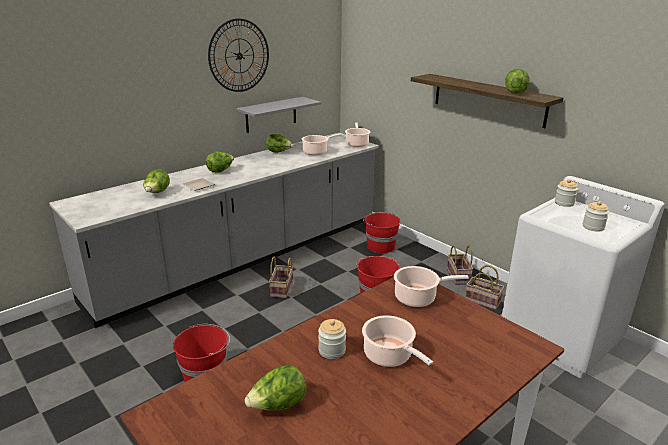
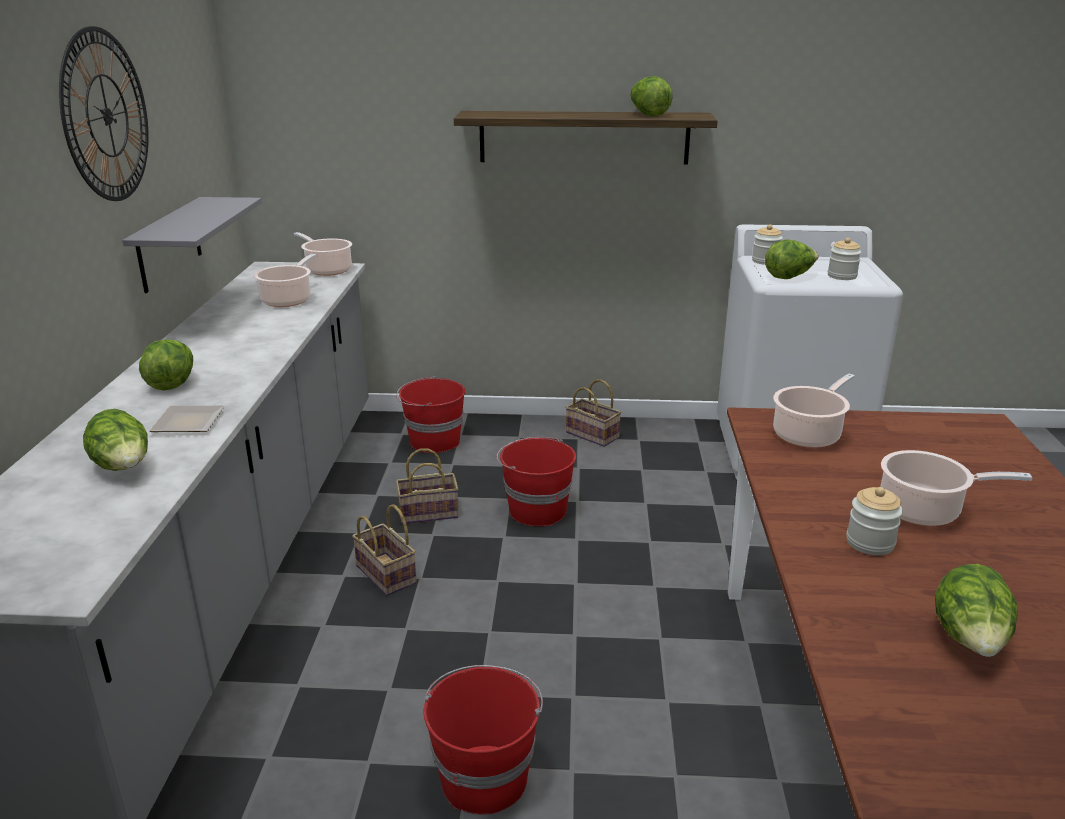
camera: 45 degrees left, 0 degrees up
(279, 152) = (218, 319): lettuce -> lettuce (789, 277)
(483, 301) = (663, 450): basket -> basket (429, 512)

